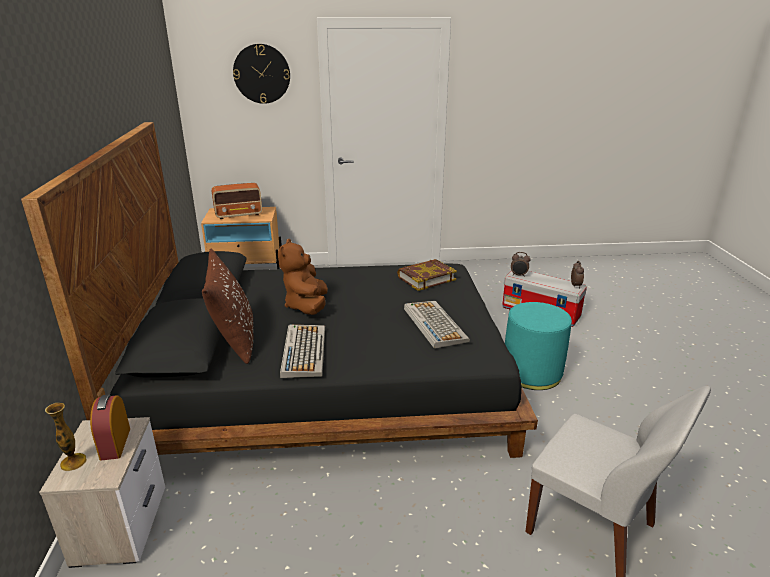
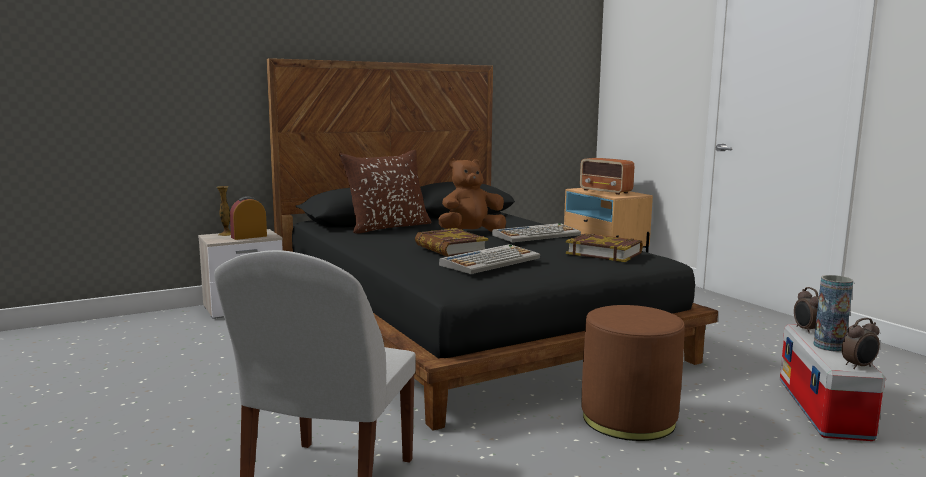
camera: 65 degrees right, 15 degrees down
(262, 74) = (663, 42): wall clock -> none
(303, 351) = (388, 240): keyboard -> keyboard (536, 235)
(375, 330) = (450, 248): none -> book
(531, 373) = (628, 419): turquoise ottoman -> brown ottoman
(545, 280) = (829, 346): none -> vase

